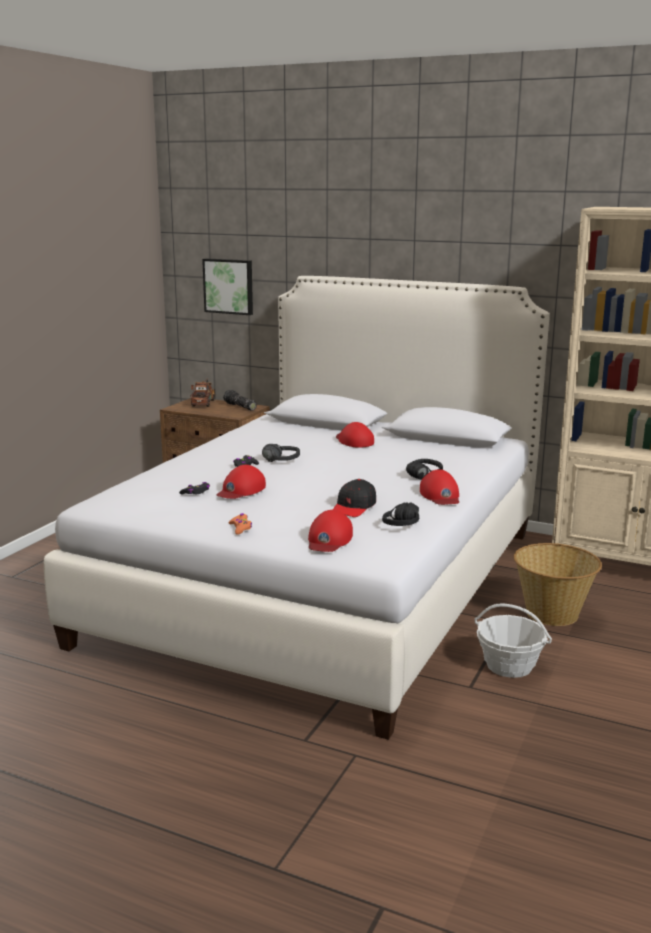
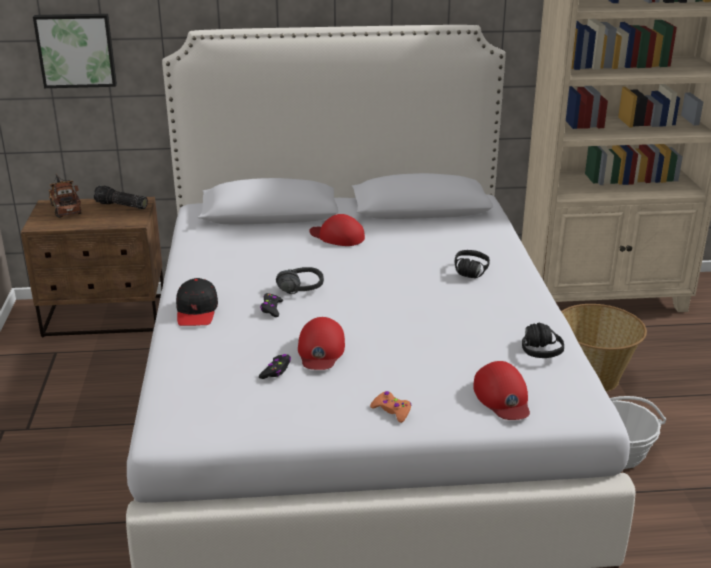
camera: 30 degrees left, 10 degrees up
(354, 507) = (464, 339): black cap -> black cap (197, 311)
(440, 495) = (521, 296): red cap -> none

